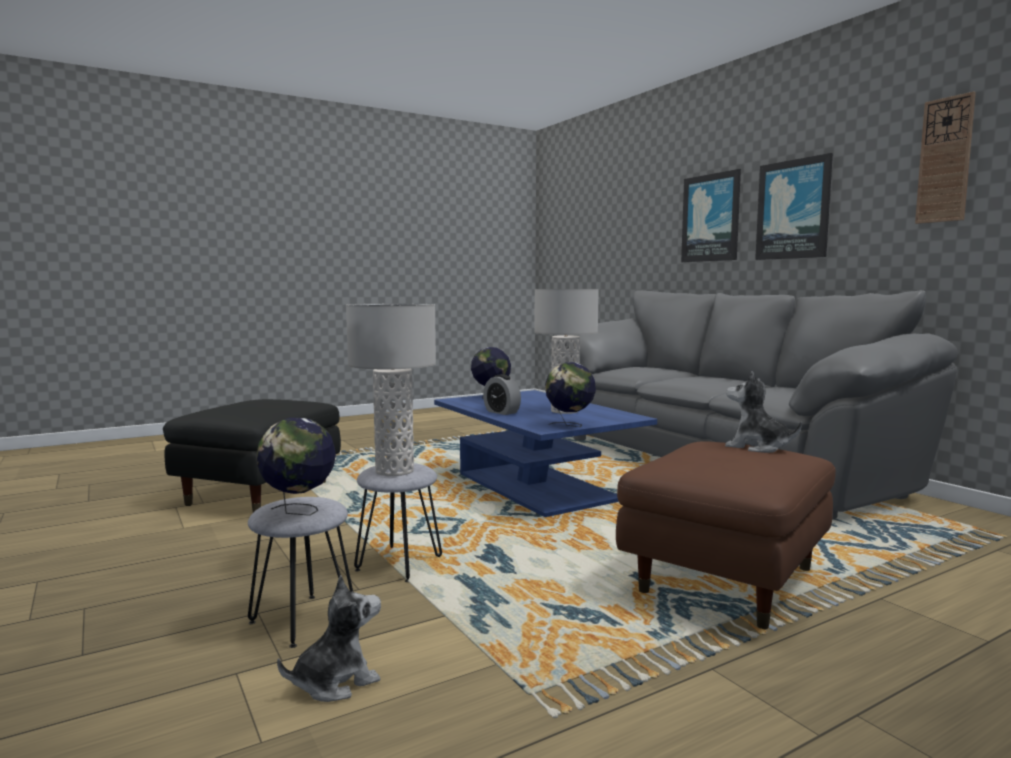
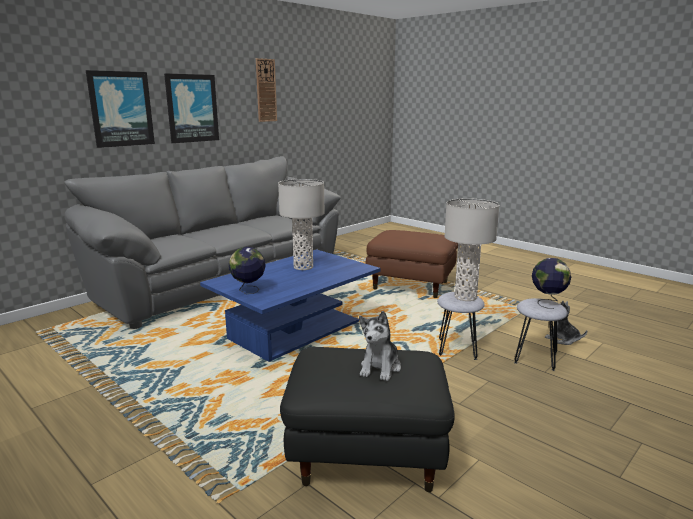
camera: 105 degrees left, 10 degrees up
(501, 412) = (316, 281): alarm clock -> none
(570, 425) = (351, 263): globe -> none
(757, 447) = (389, 233): plush toy -> plush toy (380, 368)

